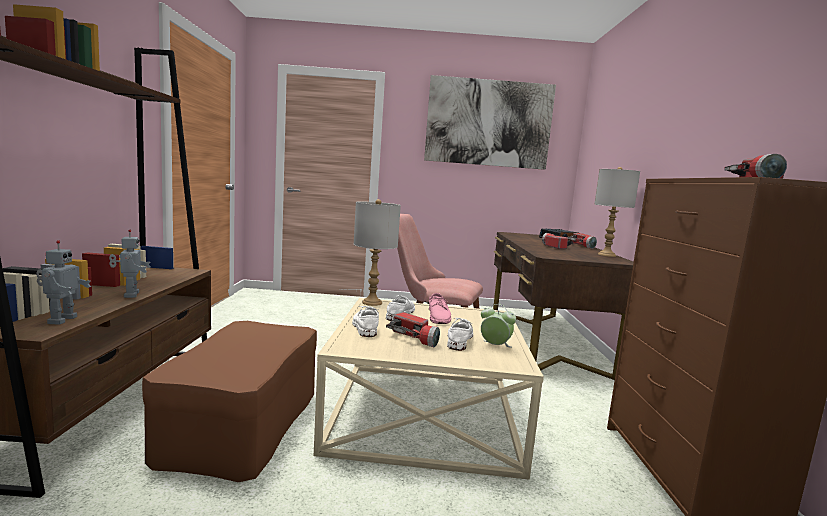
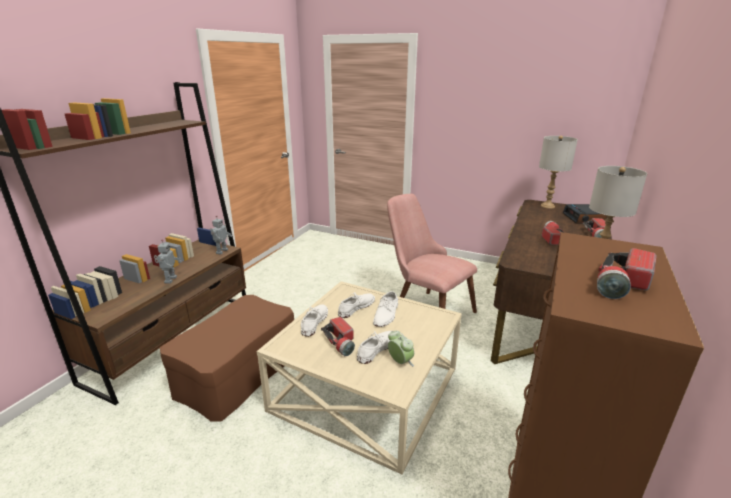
camera: 25 degrees right, 15 degrees up
(61, 320) = (118, 307): toy robot -> toy robot (221, 251)
(372, 302) = (345, 289): grey table lamp -> grey table lamp (547, 206)
(439, 316) = (386, 314): pink shoe -> white shoe
(488, 123) = (525, 81): picture -> none

